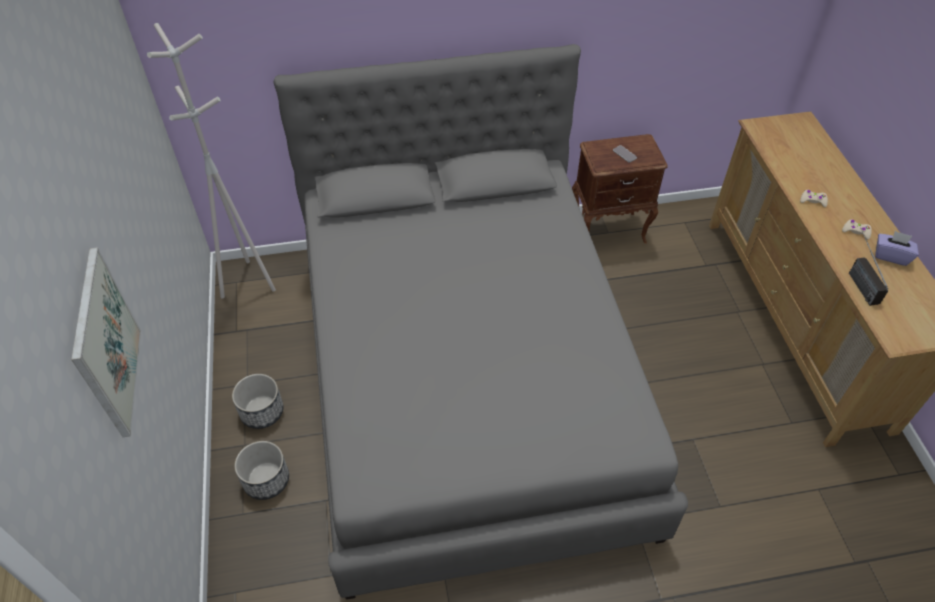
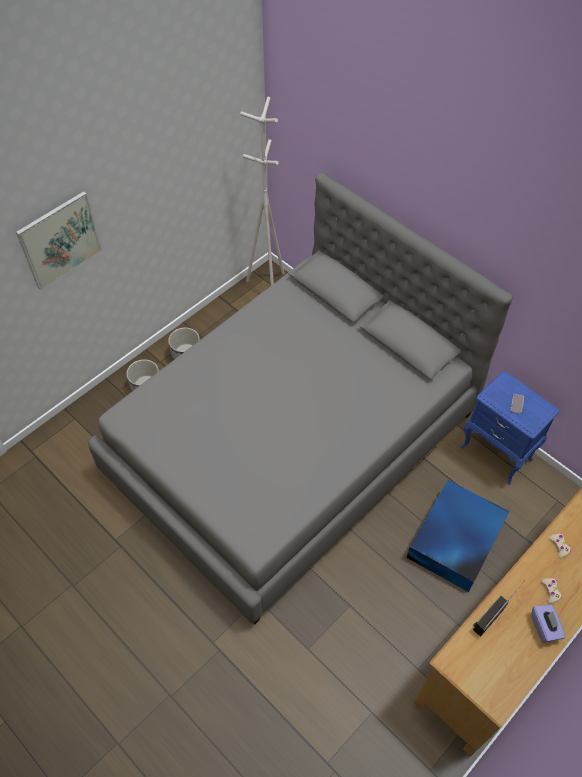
camera: 55 degrees right, 5 degrees up
(608, 232) = (496, 454): brown nightstand -> blue nightstand
(676, 315) = (454, 540): none -> blue storage box

